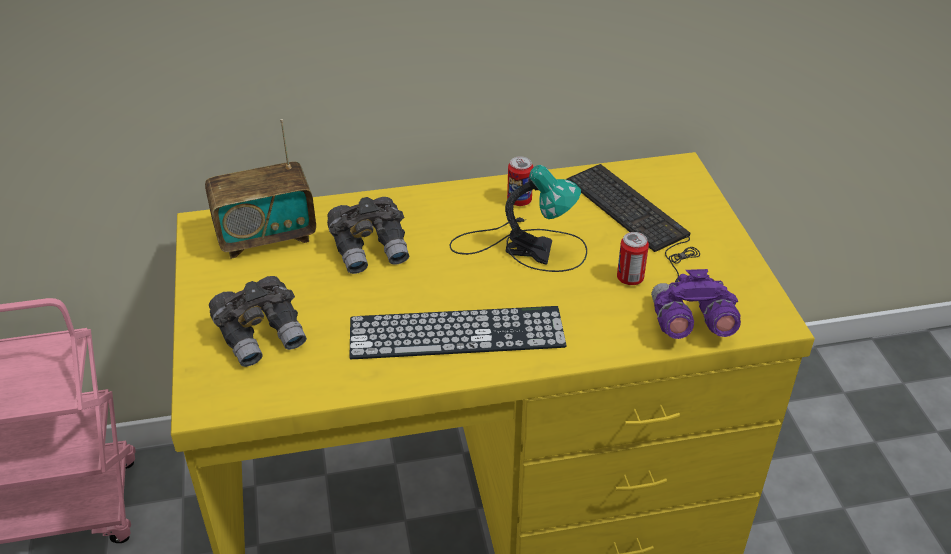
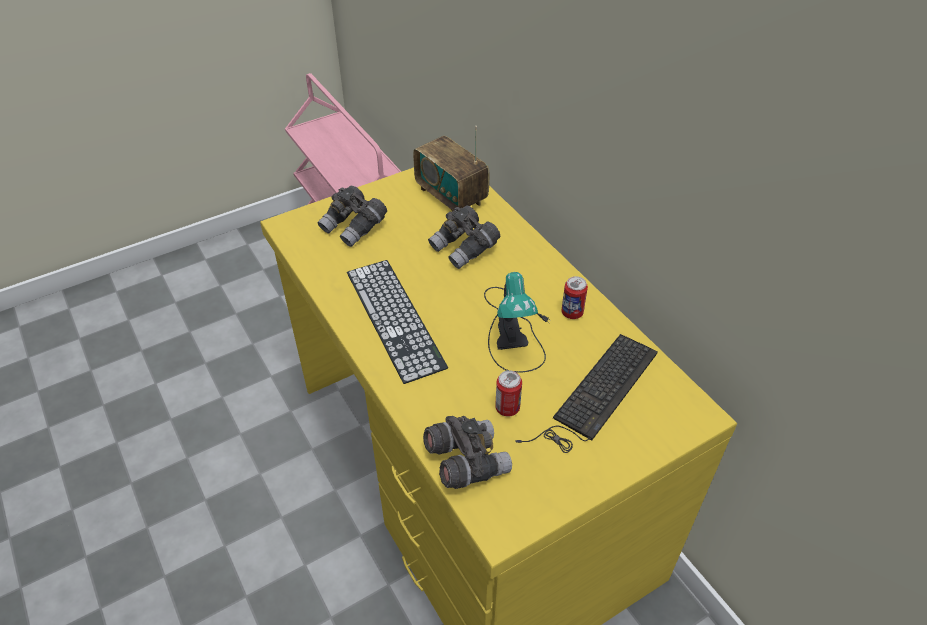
camera: 70 degrees right, 5 degrees up
(689, 324) = (466, 462): purple binoculars -> grey binoculars

